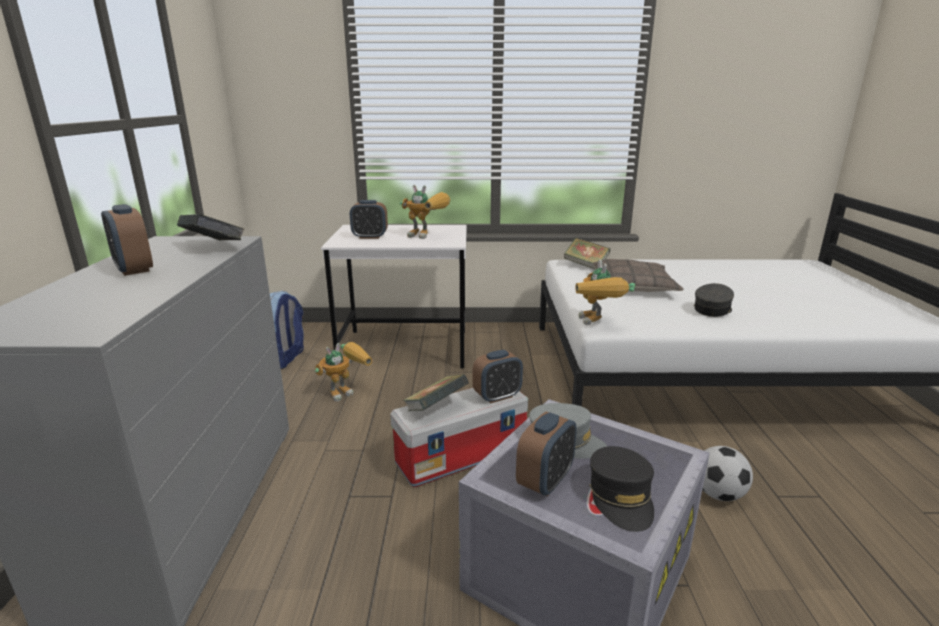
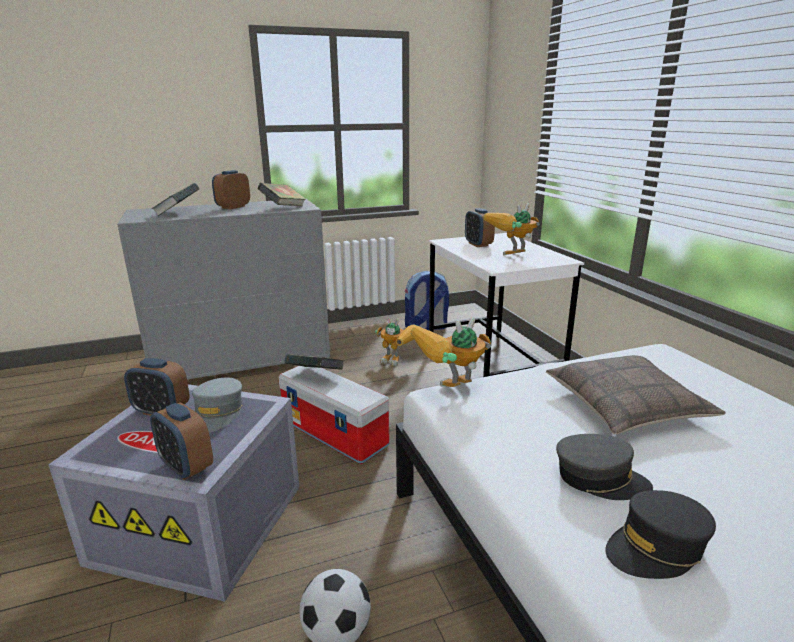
camera: 70 degrees right, 0 degrees up
(428, 236) = (510, 257): toy robot -> toy robot turned 60 degrees clockwise
(497, 396) = (349, 398): alarm clock -> alarm clock (186, 466)
(586, 265) = (667, 365): book -> book (178, 213)
(621, 497) = (136, 445): black cap -> black cap (656, 547)

